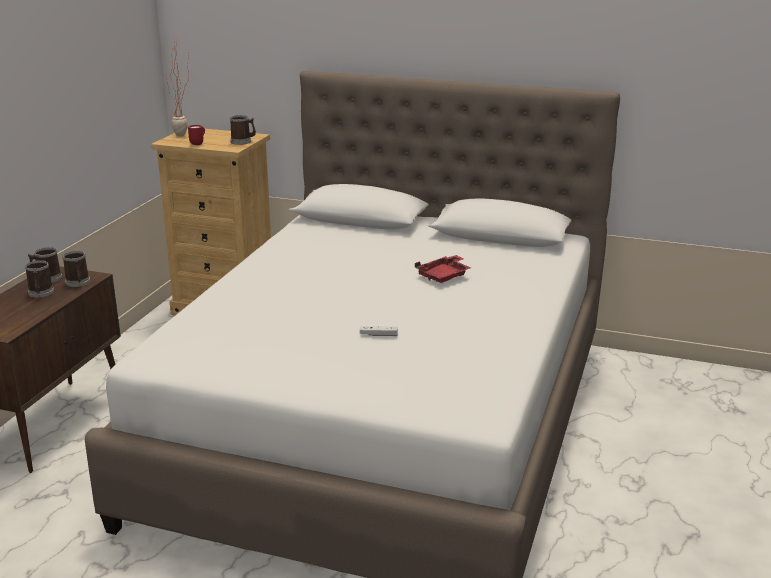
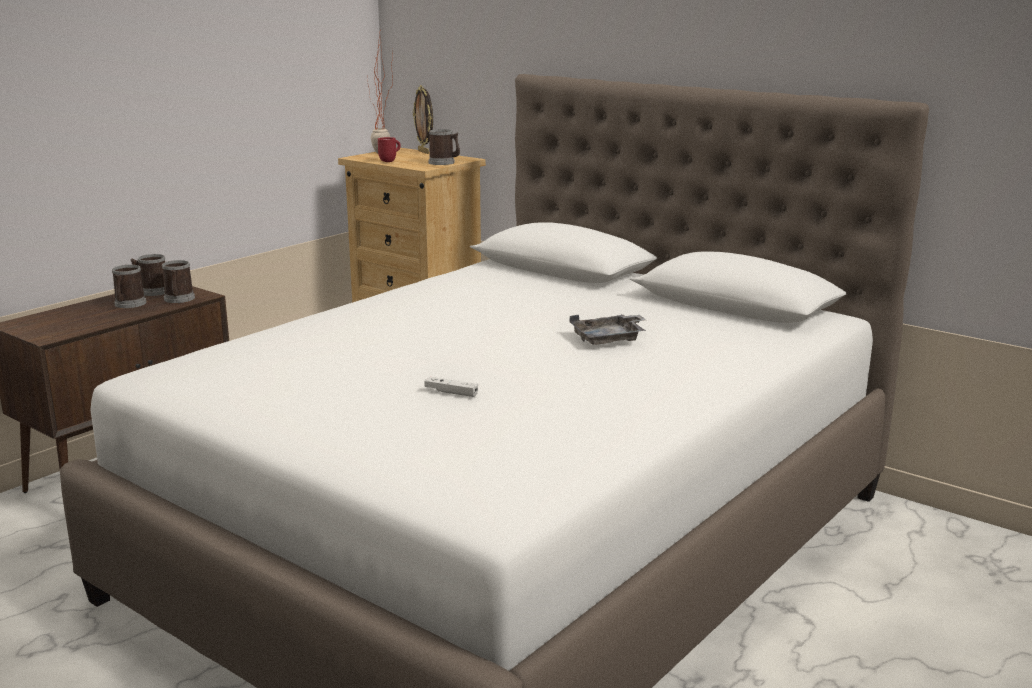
camera: 20 degrees right, 5 degrees down
(213, 130) = (424, 152): none -> picture frame
(444, 276) = (609, 339): red tray -> grey tray

